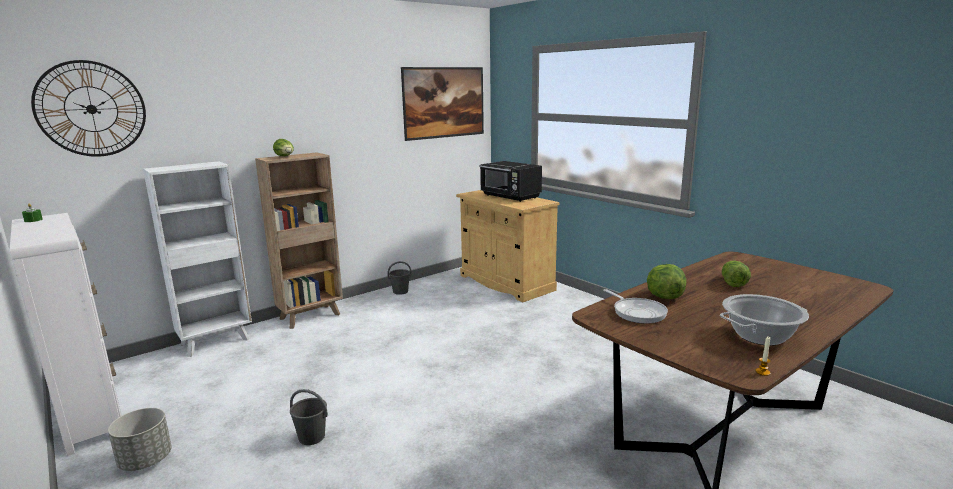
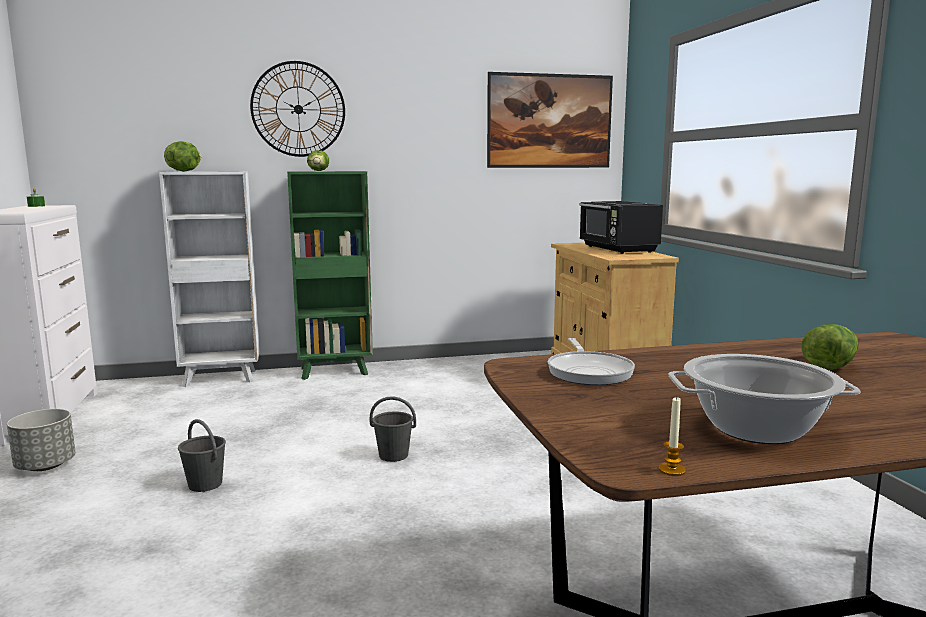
camera: 25 degrees right, 5 degrees down
(91, 109) = (123, 105): wall clock -> wall clock (298, 109)
(311, 316) = (336, 371): brown bookcase -> green bookcase
(400, 291) = (459, 363): grey bucket -> grey bucket (394, 455)
(664, 297) = (667, 363): lettuce -> lettuce (183, 171)

